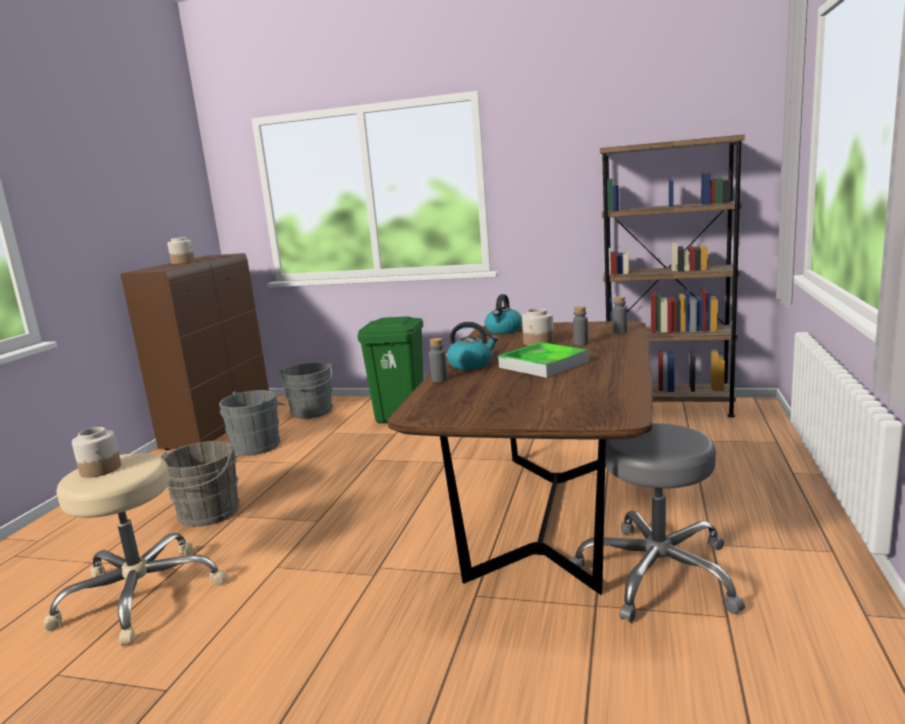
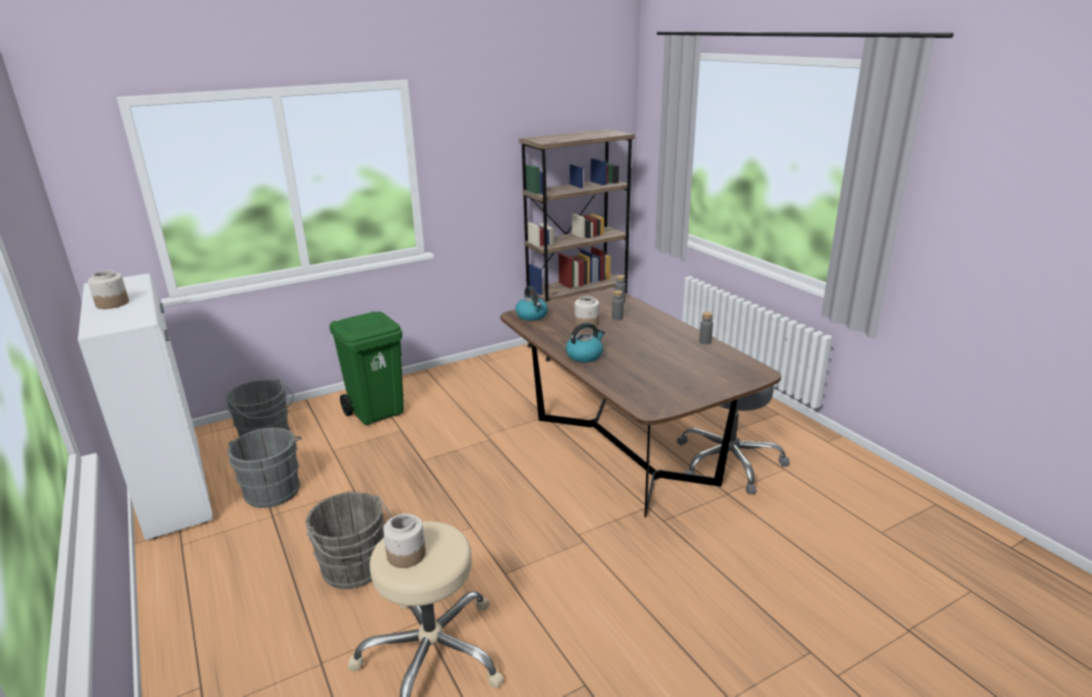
camera: 45 degrees left, 10 degrees up
(219, 426) = (174, 489): brown cabinet -> white cabinet
(439, 380) = (594, 375): grey bottle -> grey bottle (705, 342)
(543, 364) = (634, 343): tray -> none

